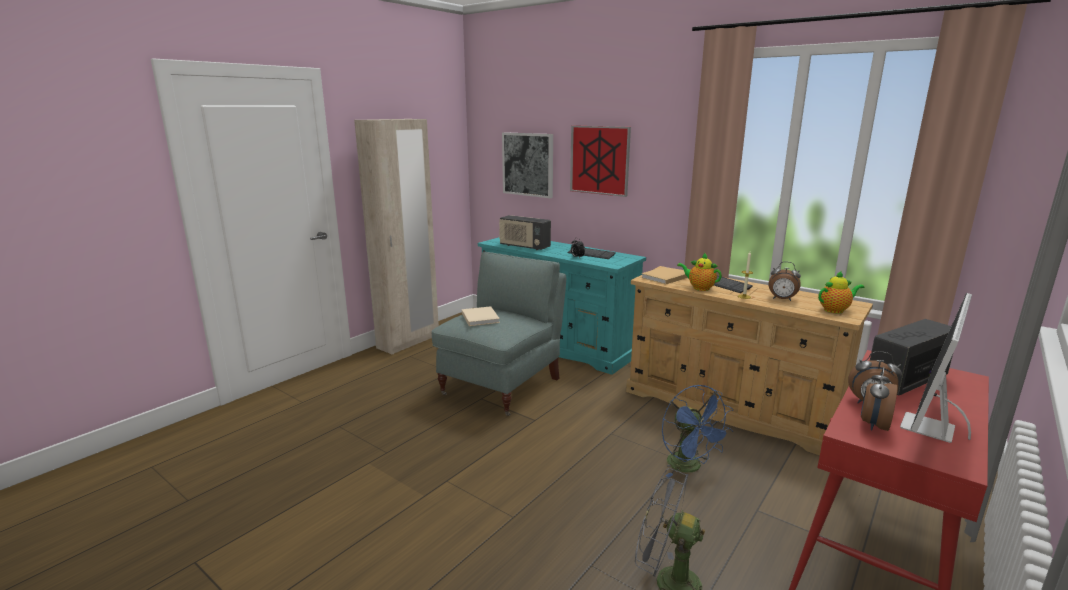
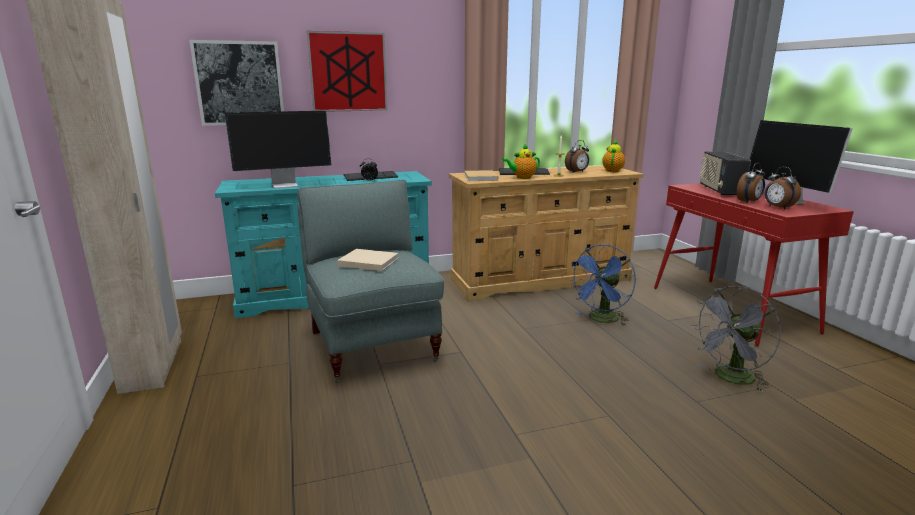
camera: 55 degrees left, 0 degrees up
(524, 247) = (285, 185): radio -> monitor
(690, 467) = (601, 320): blue fan -> blue fan turned 120 degrees clockwise

